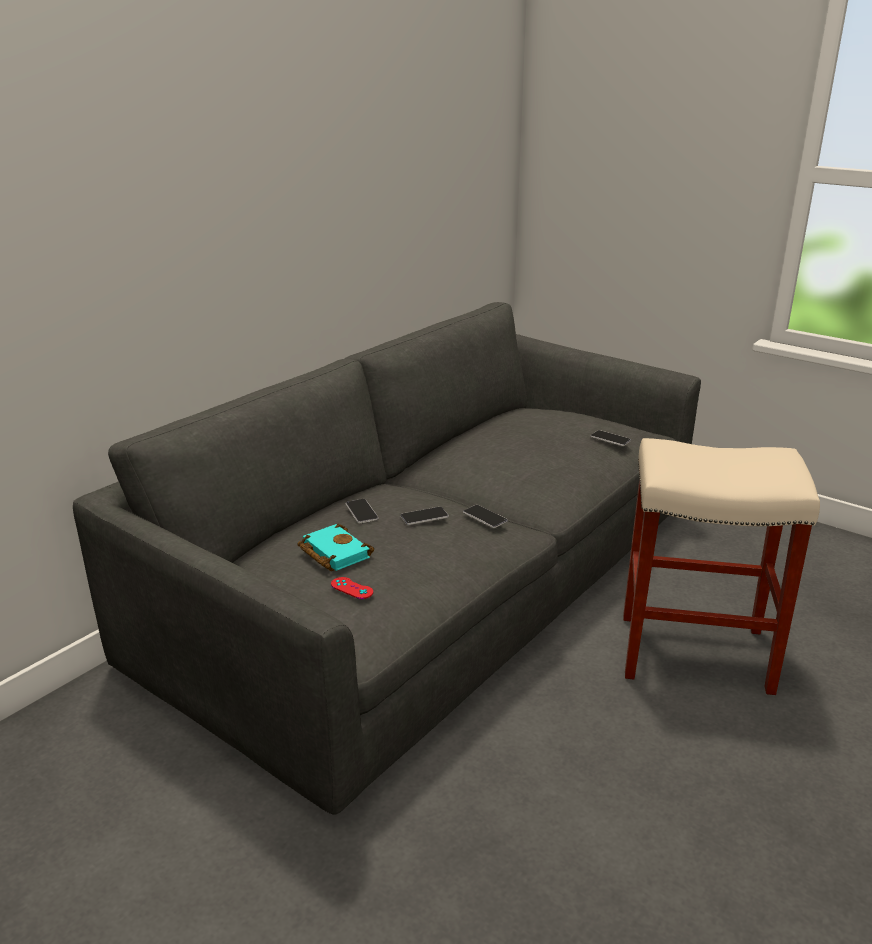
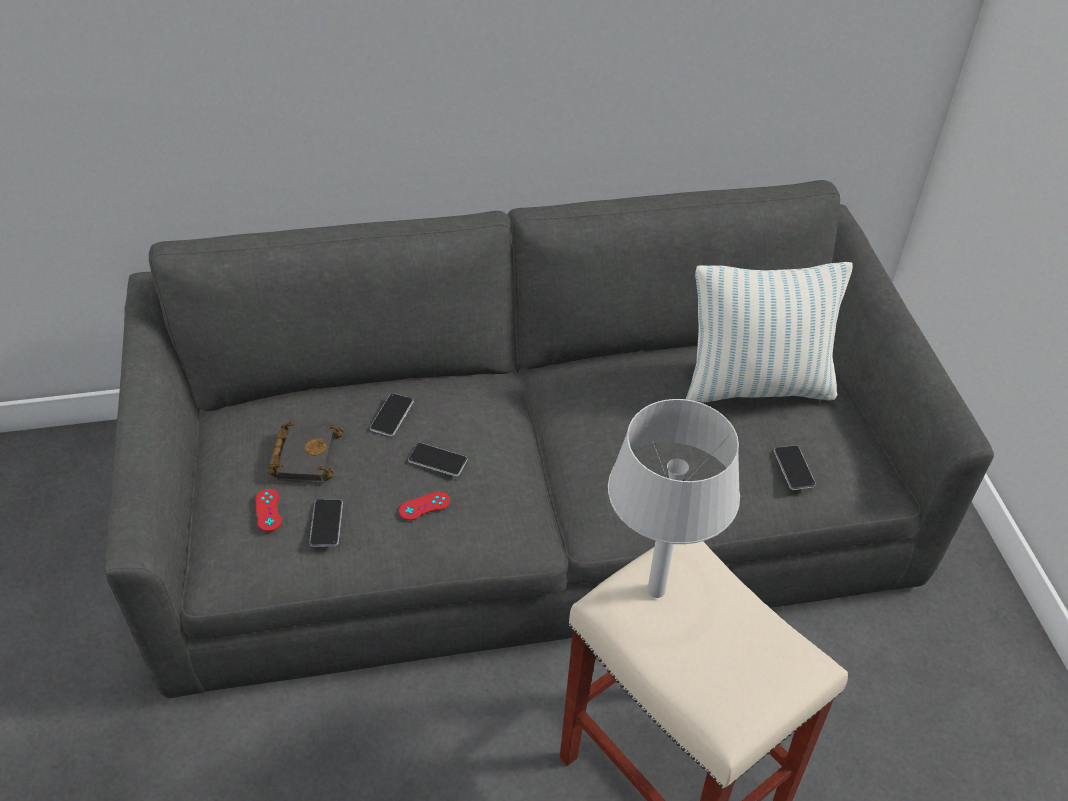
camera: 40 degrees right, 20 degrees up
(332, 553) = (304, 454): turquoise book -> black book
(448, 539) = (424, 506): none -> red game controller
(485, 517) = (502, 497): phone -> phone (326, 523)
(542, 419) = (756, 386): none -> pillow
(679, 458) = (656, 591): none -> grey table lamp

